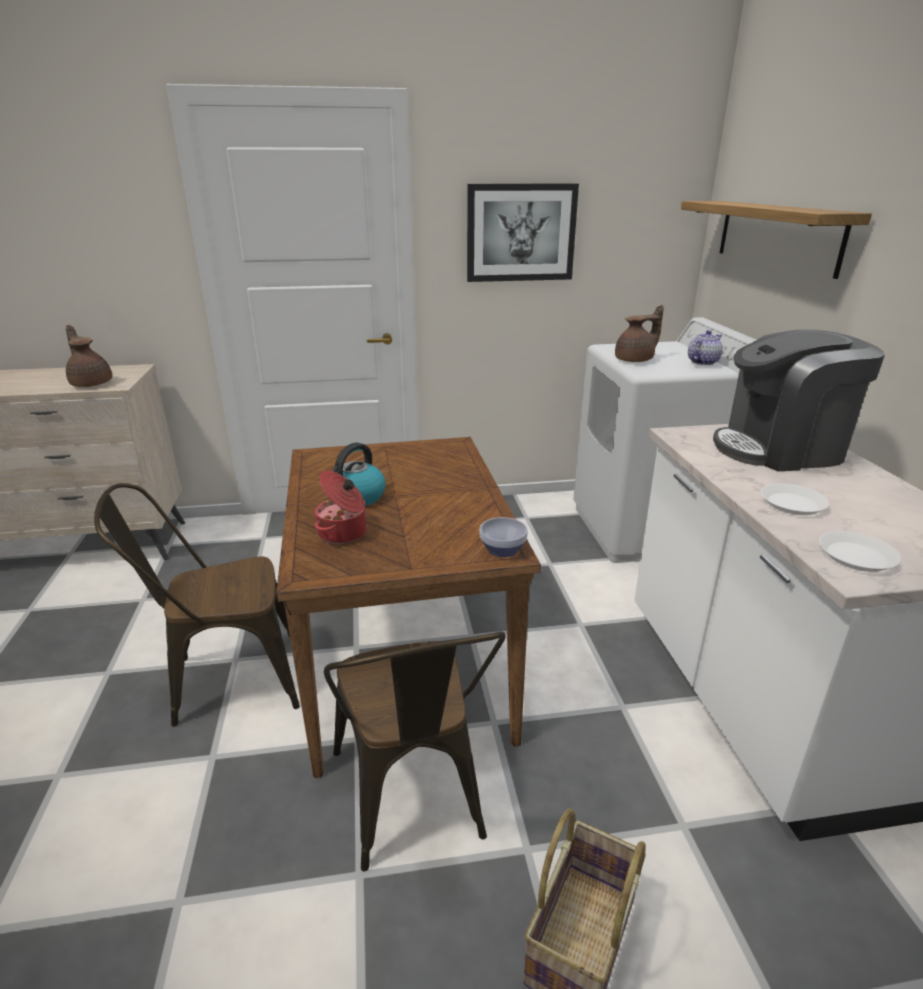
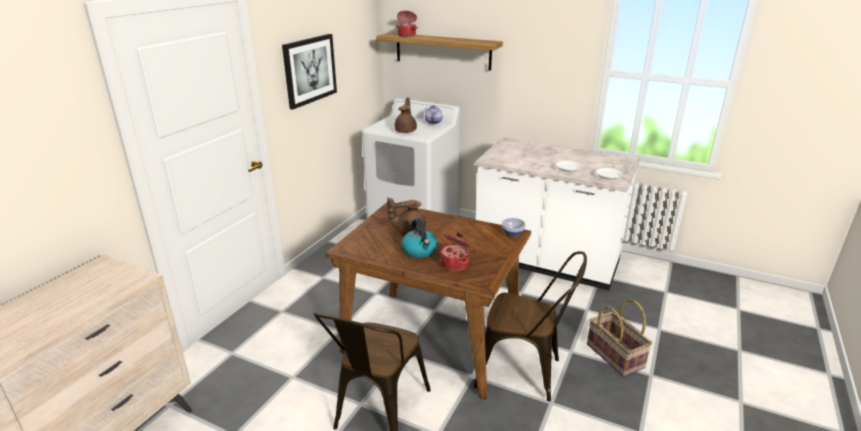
camera: 55 degrees left, 0 degrees up
(92, 383) = (109, 288): brown teapot -> brown teapot (409, 232)
(728, 202) = (407, 35): none -> cooking pot
(780, 449) = (525, 150): coffee machine -> none

